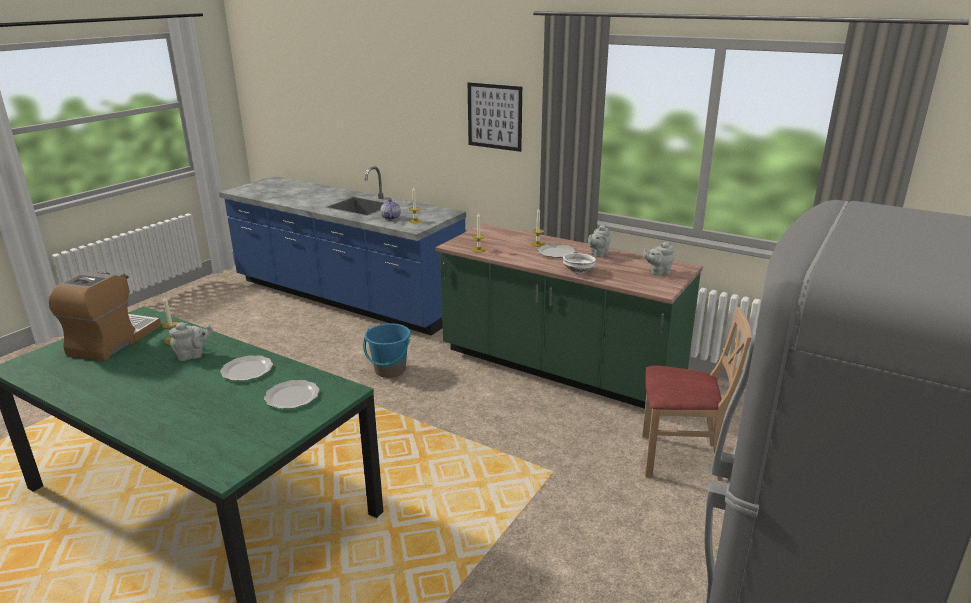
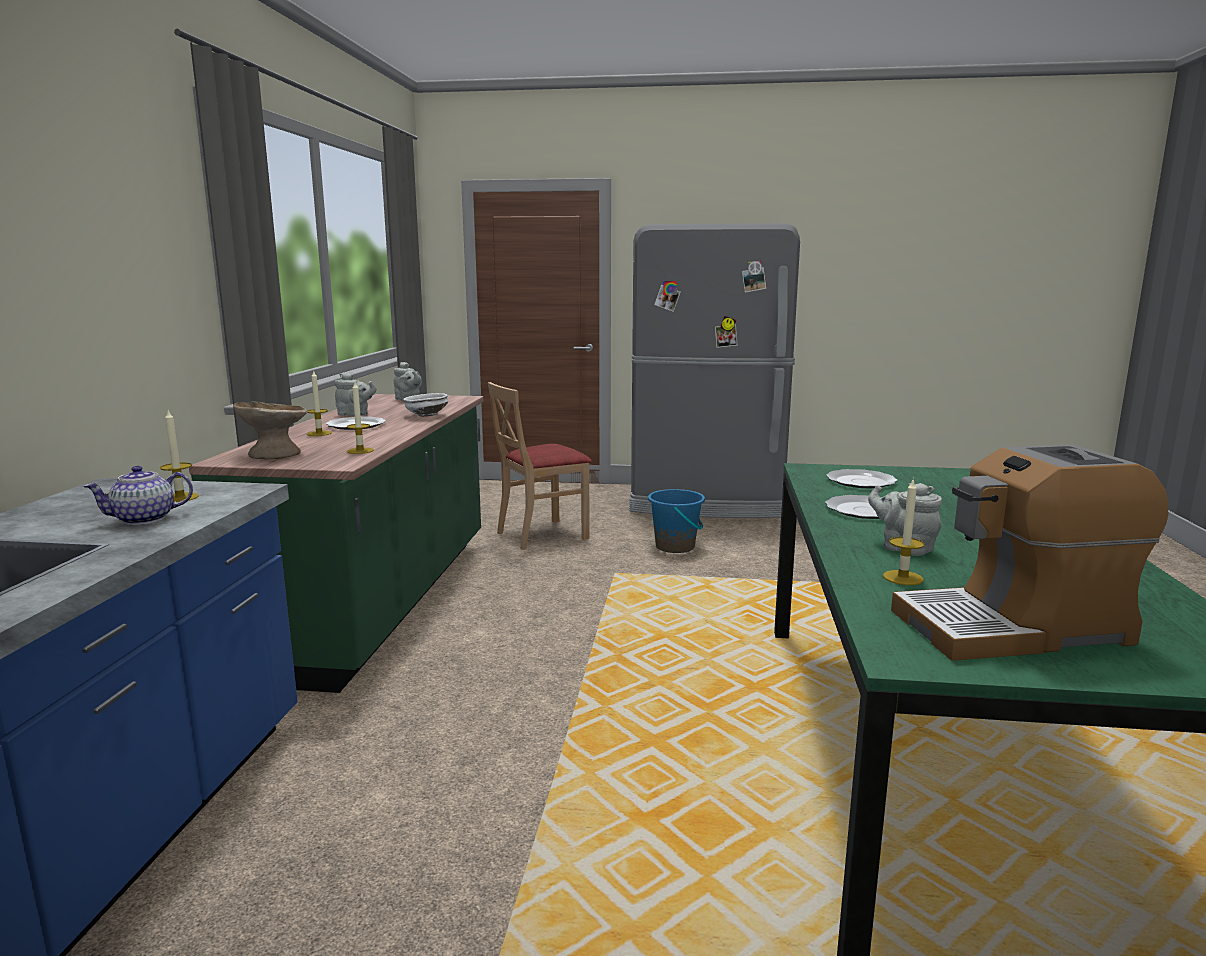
camera: 115 degrees left, 10 degrees down
(390, 370) = (448, 730): blue bucket -> blue bucket (675, 546)
(489, 235) = (274, 454): none -> beige bowl
(494, 116) = (106, 240): picture -> none
(680, 458) = (541, 535): beige chair -> beige chair turned 105 degrees counterclockwise

